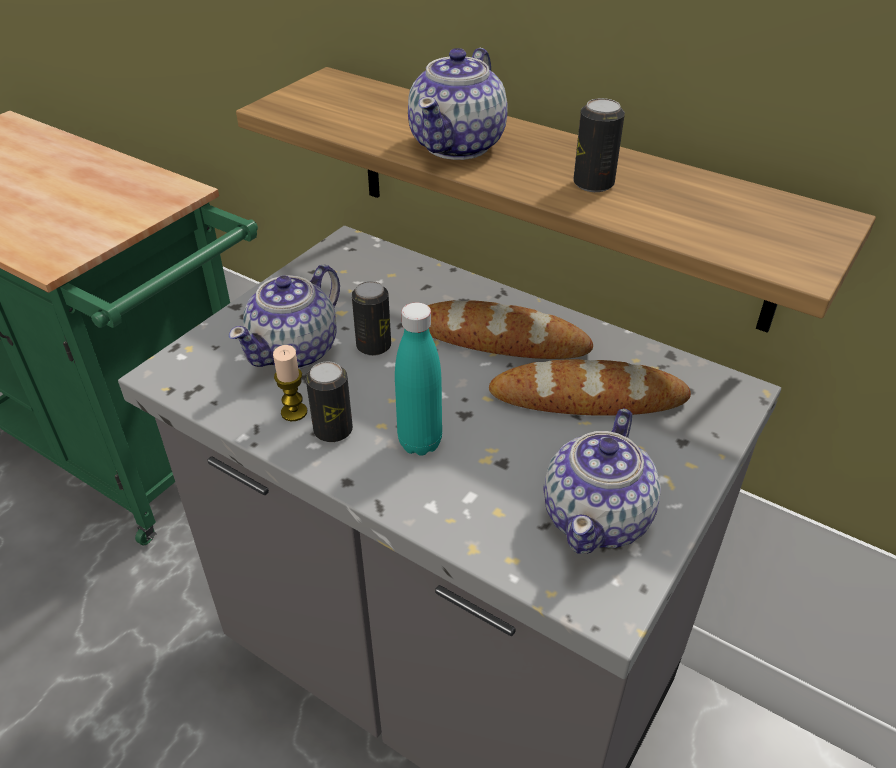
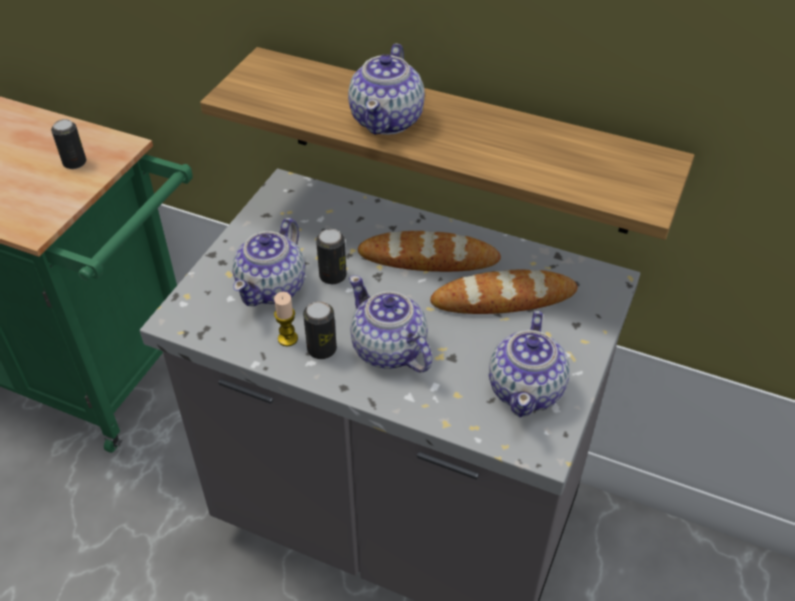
camera: 10 degrees left, 5 degrees up
(420, 442) = (389, 350): turquoise bottle -> teapot
(593, 184) = (495, 147): can -> can (75, 163)

